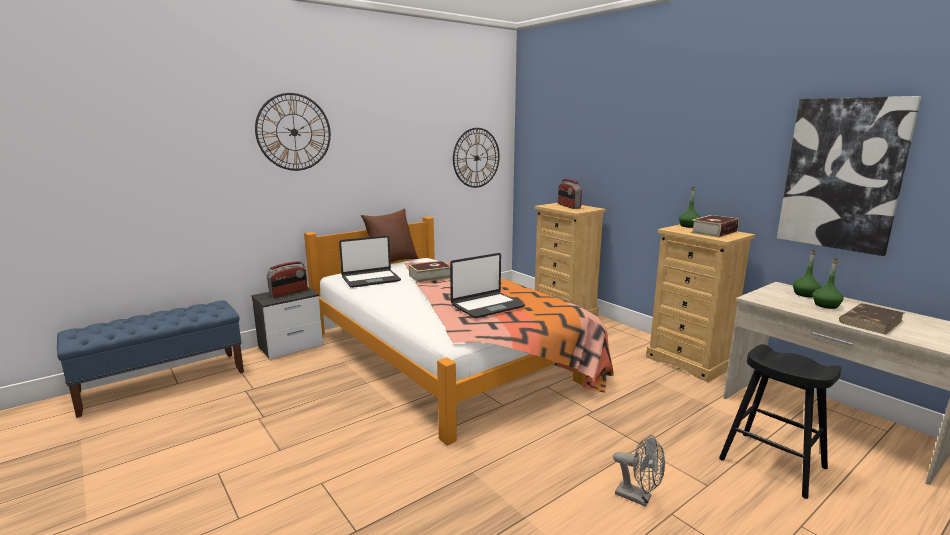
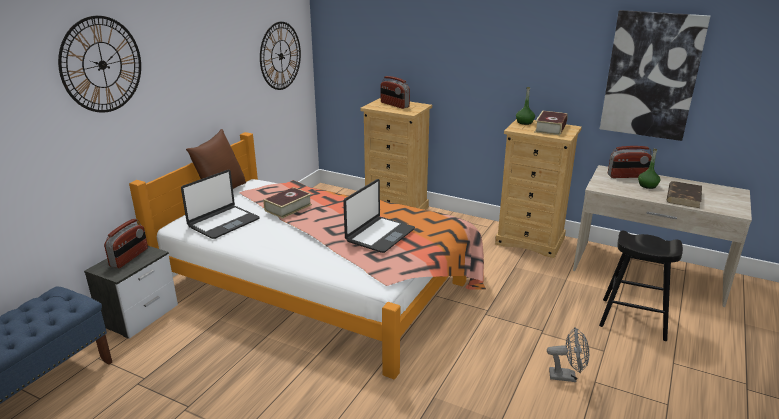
camera: 25 degrees left, 10 degrees up
(805, 294) = (627, 176): green bottle -> radio

